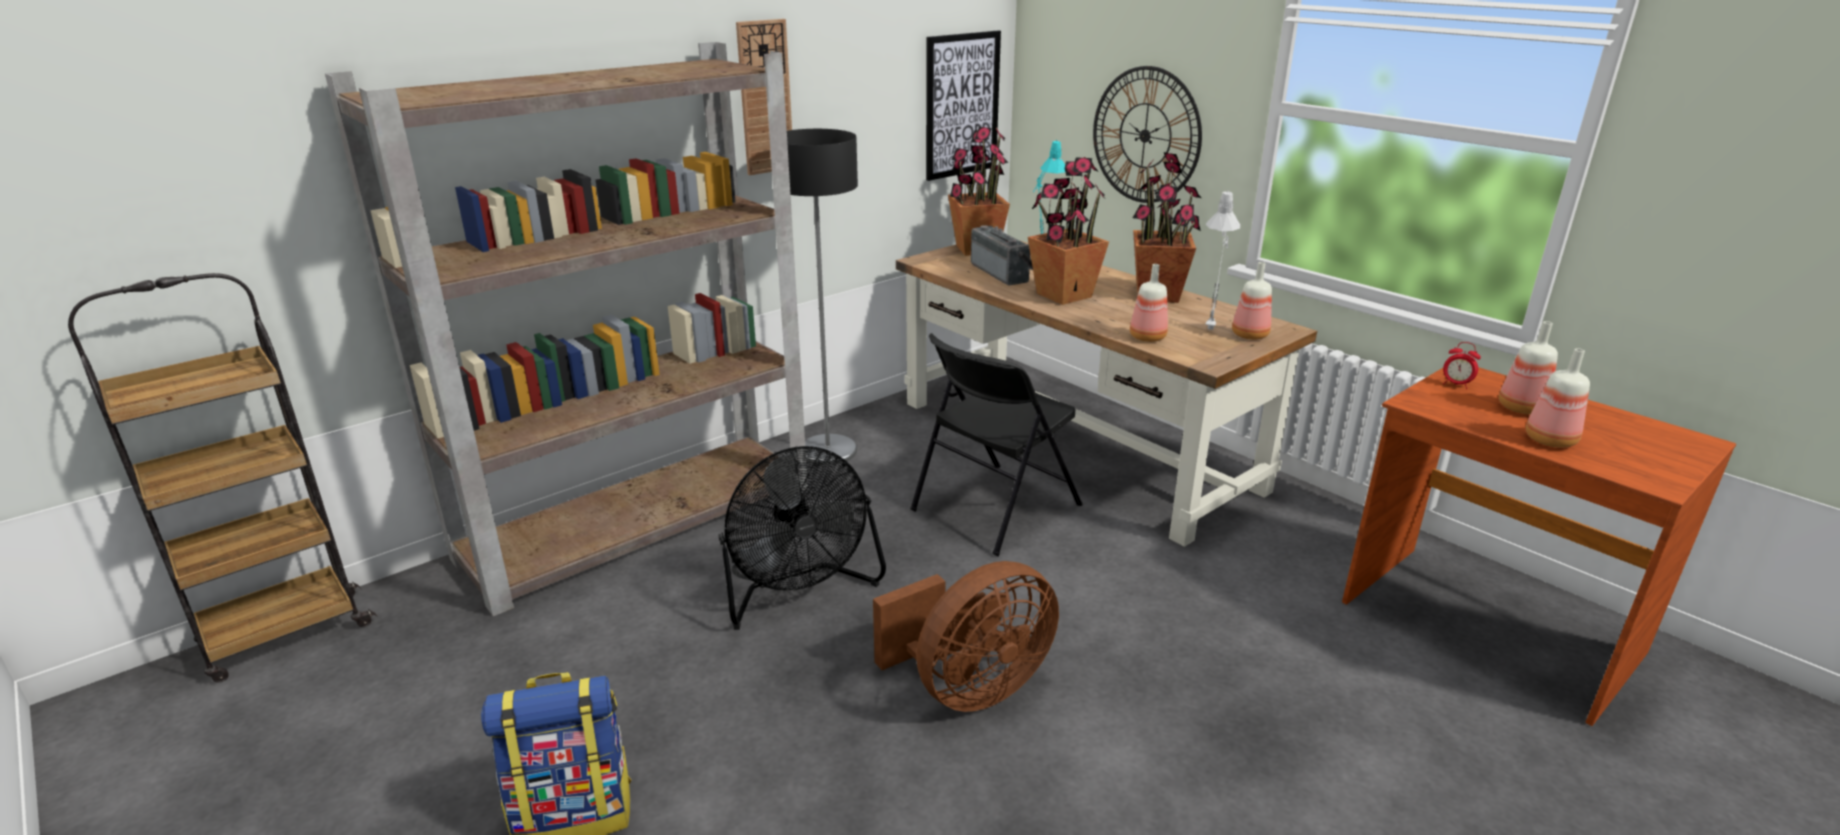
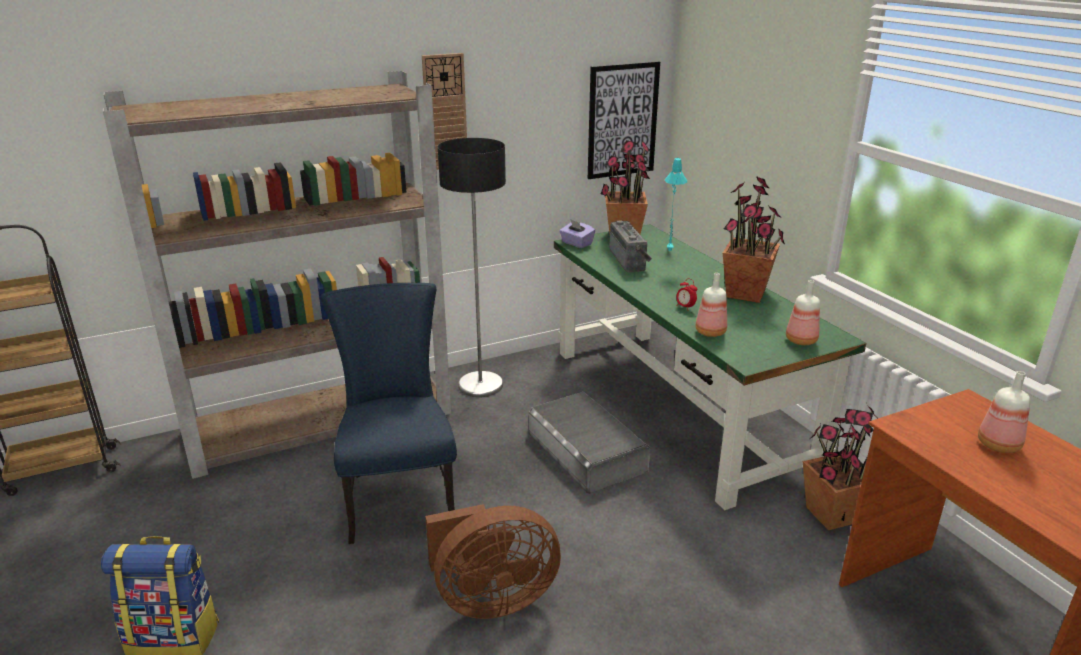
camera: 15 degrees right, 0 degrees up
(792, 591) = (399, 495): black fan -> blue chair
(926, 261) = (576, 243): none -> purple tissue box
(995, 507) = (586, 451): black chair -> grey storage box
(1063, 295) = (666, 285): potted plant -> potted plant (831, 514)
(1076, 445) = (678, 407): brown desk -> green desk
(1145, 135) = (759, 157): wall clock -> none
(1210, 328) = (771, 330): grey table lamp -> none
(1456, 385) = (951, 413): alarm clock -> alarm clock (685, 307)
(1551, 441) = (1003, 482): bottle -> none

